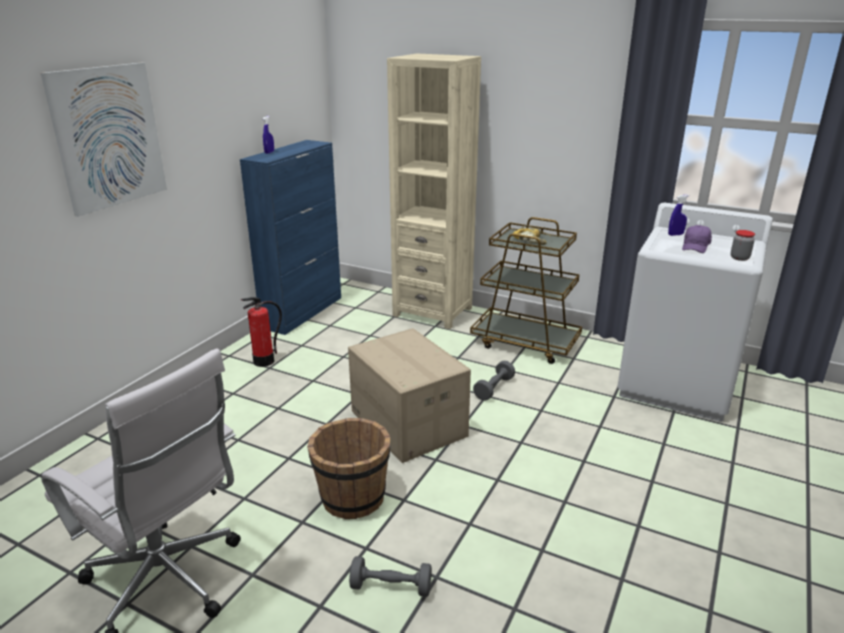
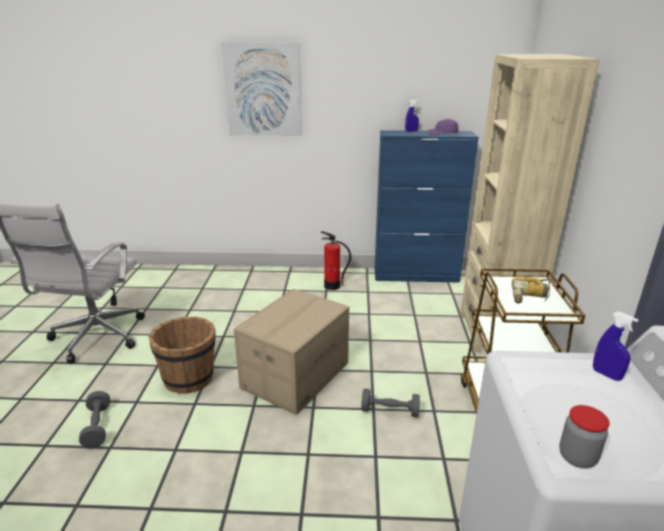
camera: 65 degrees right, 0 degrees up
(695, 247) = (572, 399): purple cap -> purple cap (443, 134)

